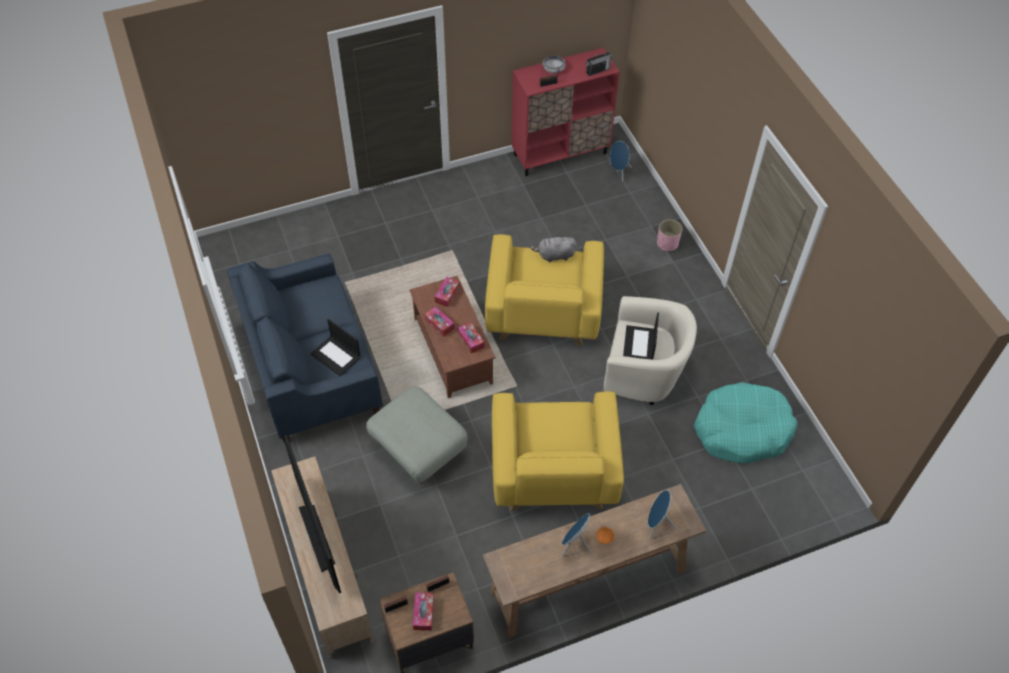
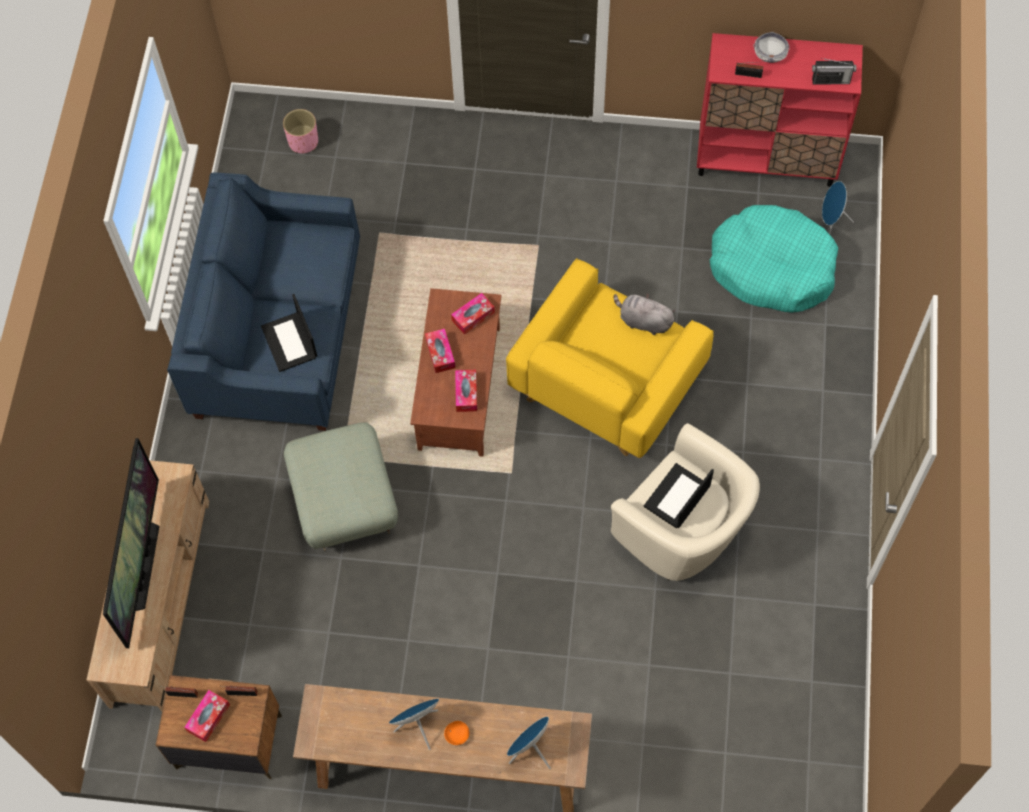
camera: 30 degrees right, 10 degrees up
(554, 469) = (492, 605): yellow armchair -> none
(667, 244) = (831, 360): pink planter -> pink planter (303, 141)
(742, 430) = (763, 669): turquoise dog bed -> turquoise dog bed (772, 267)

